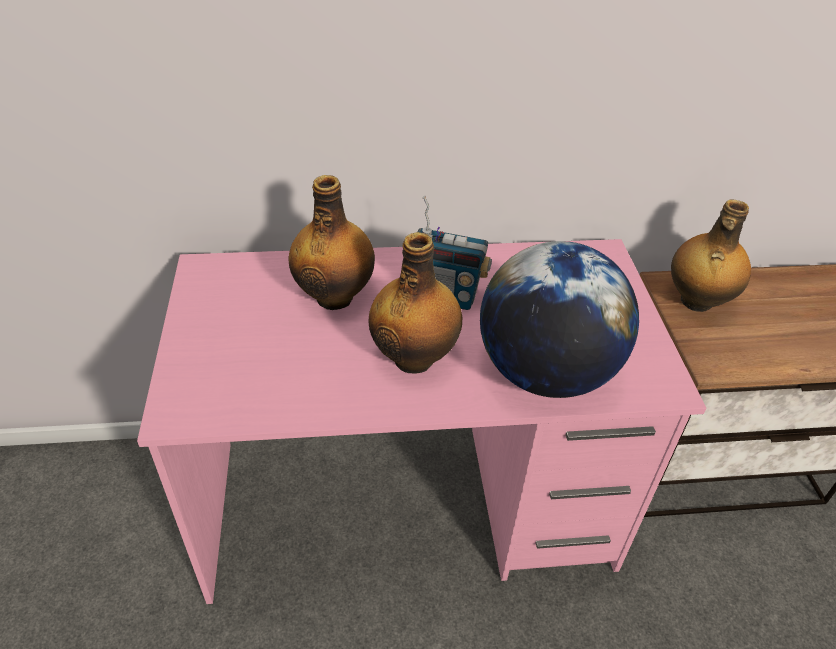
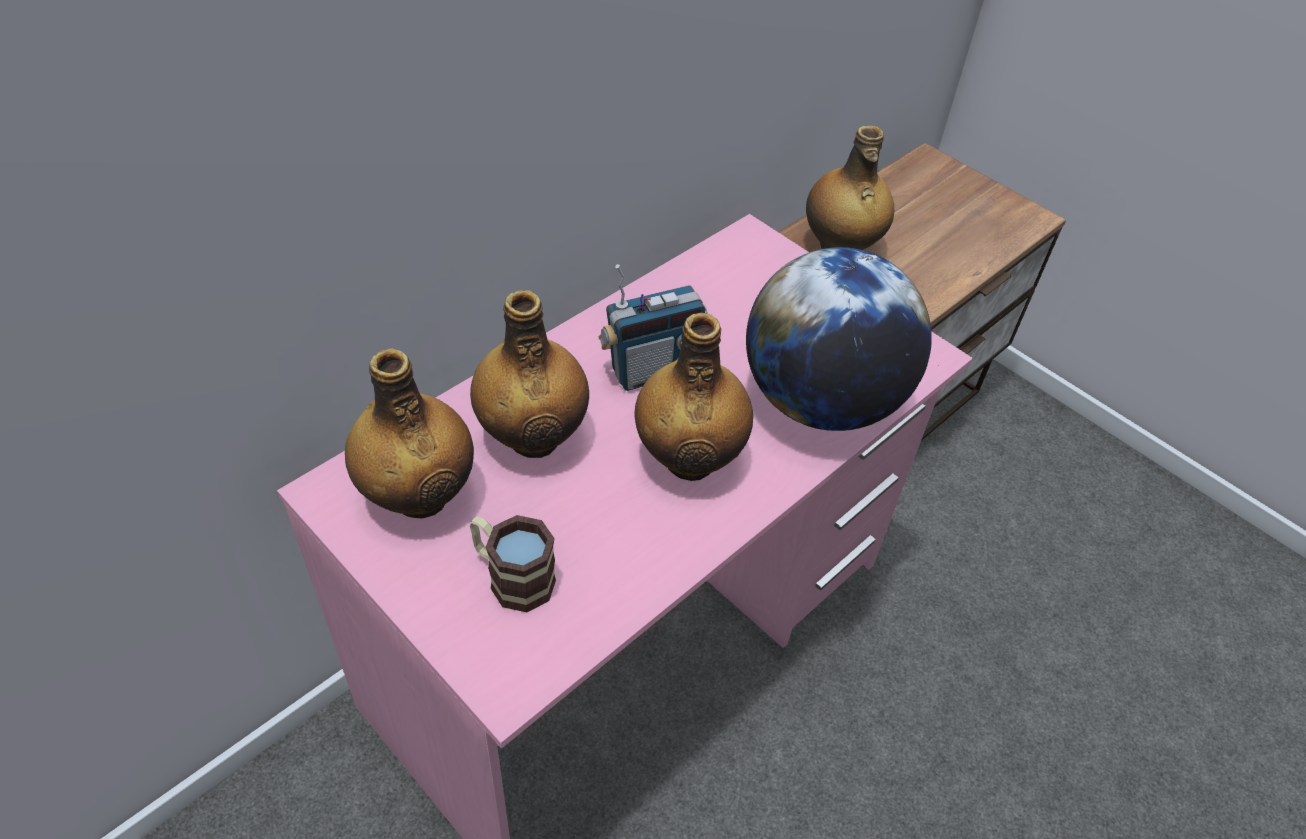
camera: 40 degrees left, 5 degrees up
(239, 361) = (511, 576): none -> mug
(241, 293) = (419, 495): none -> bottle

